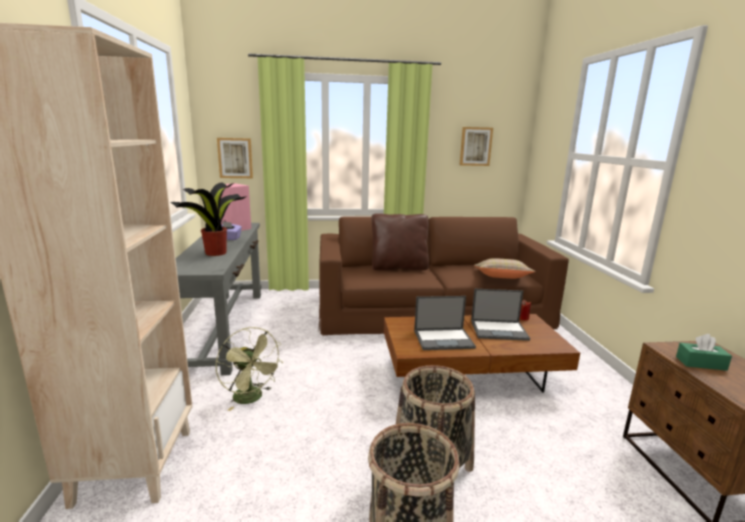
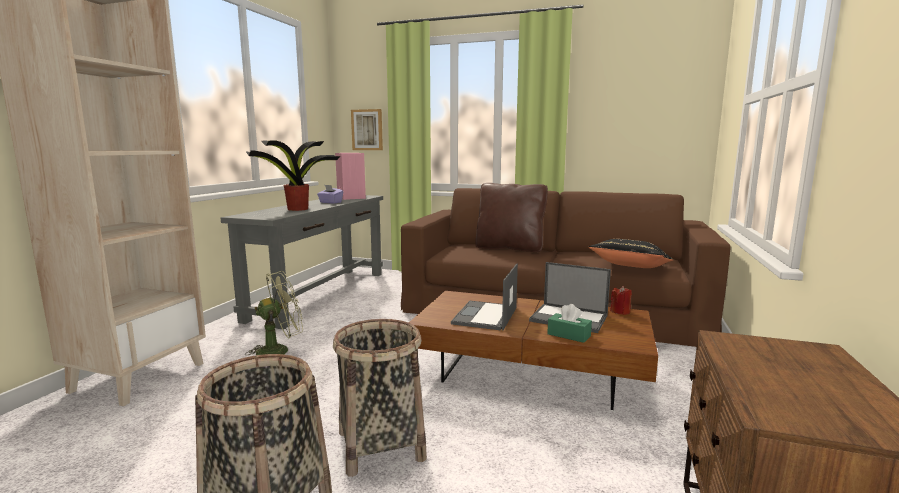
camera: 25 degrees right, 5 degrees down
(252, 398) = (279, 350): green fan -> green fan turned 105 degrees counterclockwise
(444, 339) = (485, 316): laptop -> laptop turned 90 degrees clockwise
(475, 146) = (636, 106): picture -> none
(501, 278) = (630, 268): beige pillow -> black pillow
(701, 363) = (761, 362): green tissue box -> green tissue box (568, 335)

